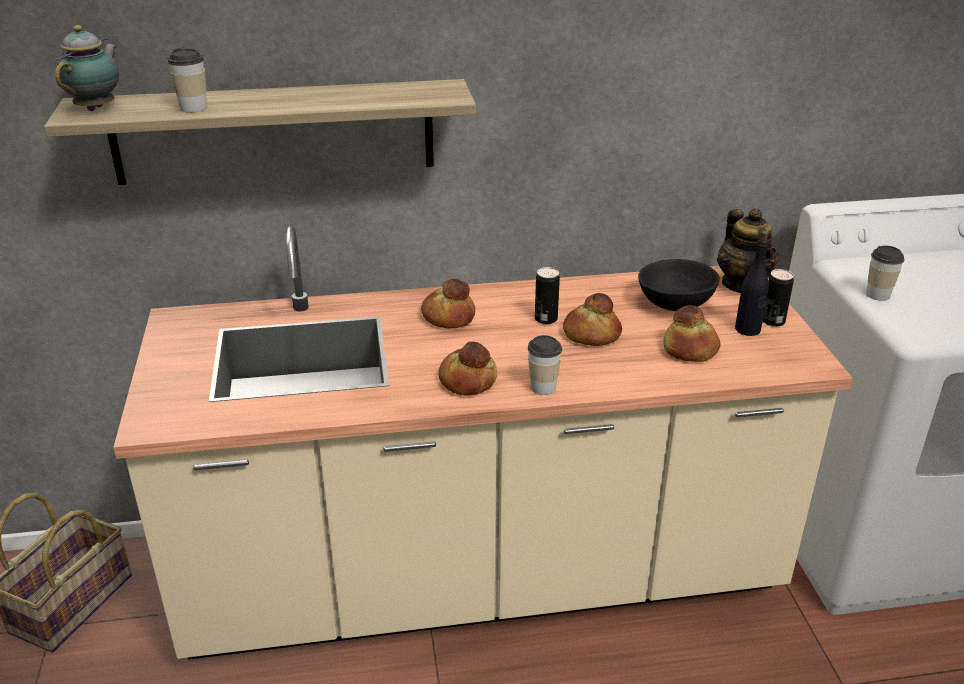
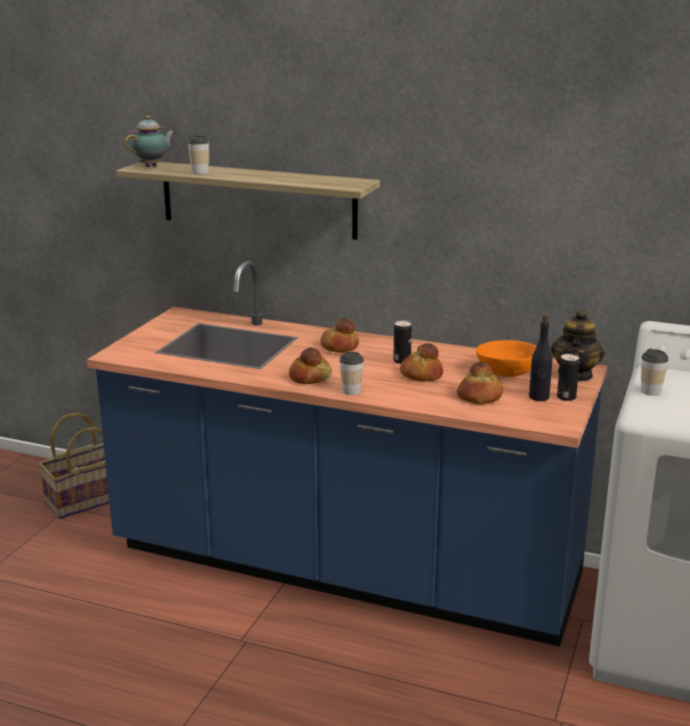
camera: 30 degrees right, 10 degrees down
(482, 576) = (345, 567): beige counter -> blue counter
(676, 304) = (507, 373): black bowl -> orange bowl

